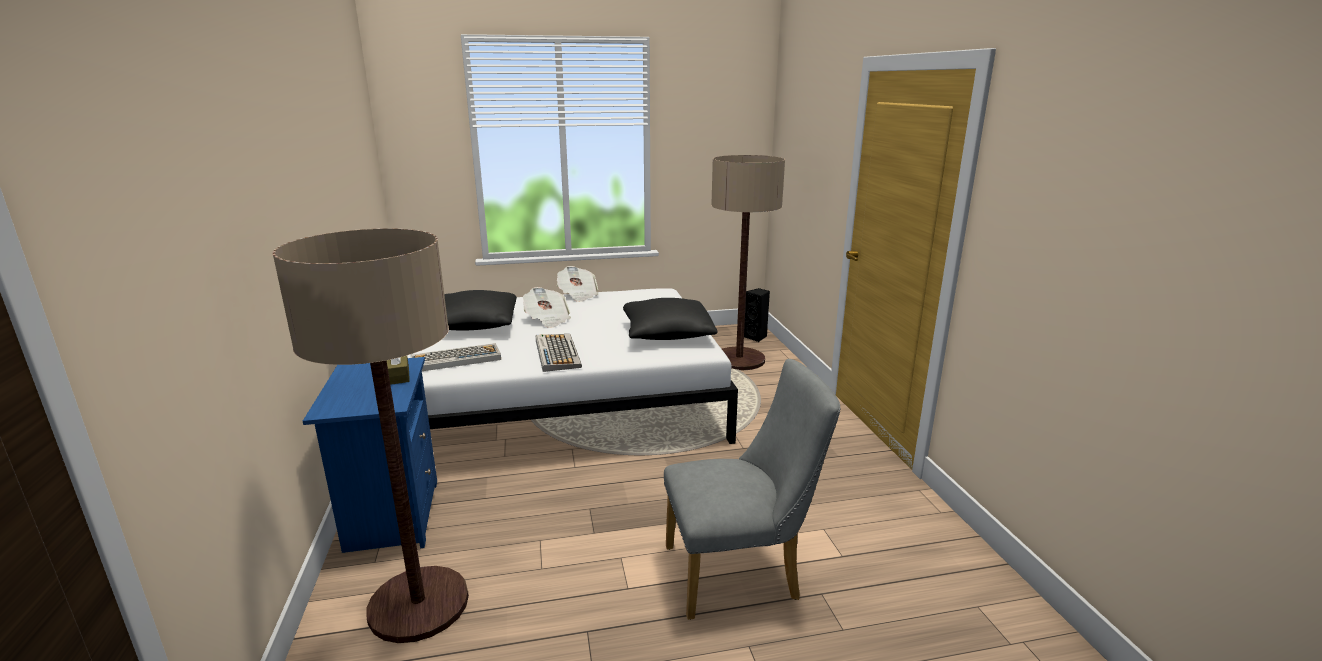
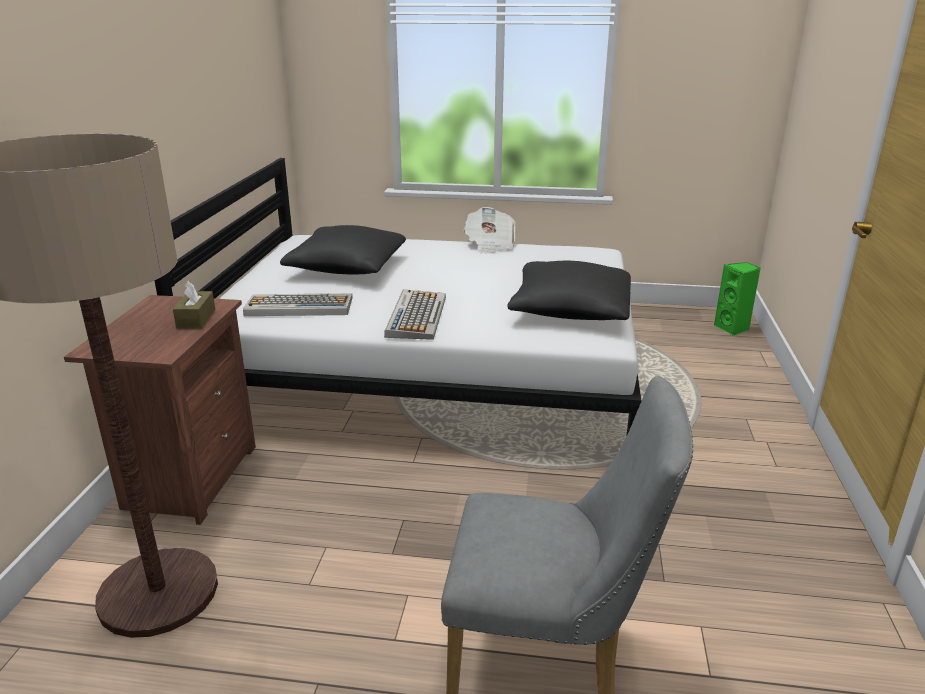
camera: 20 degrees right, 5 degrees up
(391, 516) = (189, 478): blue nightstand -> brown nightstand
(547, 320) = (433, 272): newspaper -> none
(739, 359) = (694, 356): floor lamp -> none
(756, 337) = (733, 329): black speaker -> green speaker

